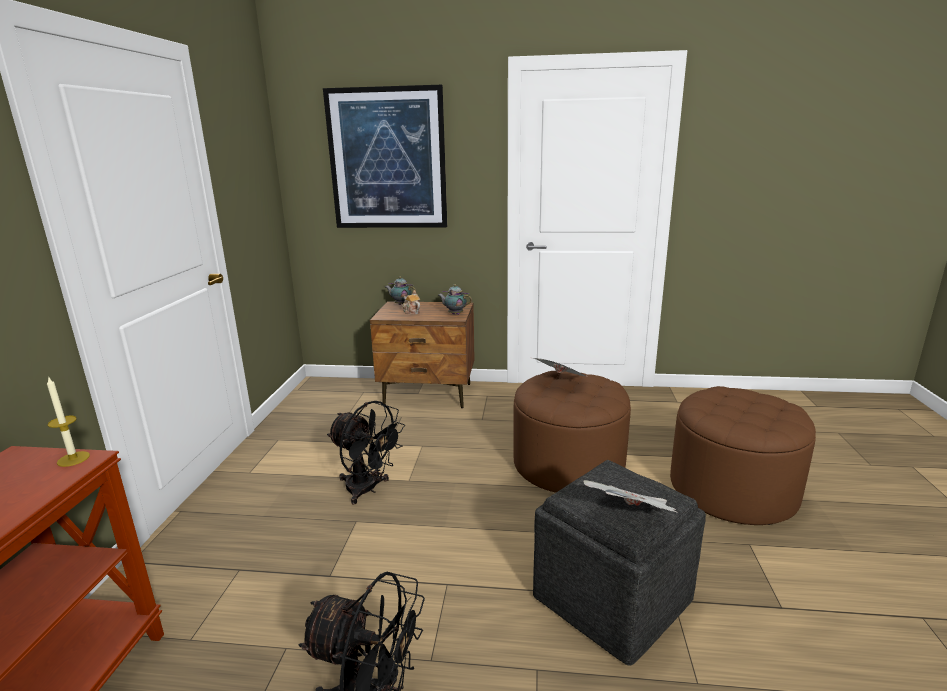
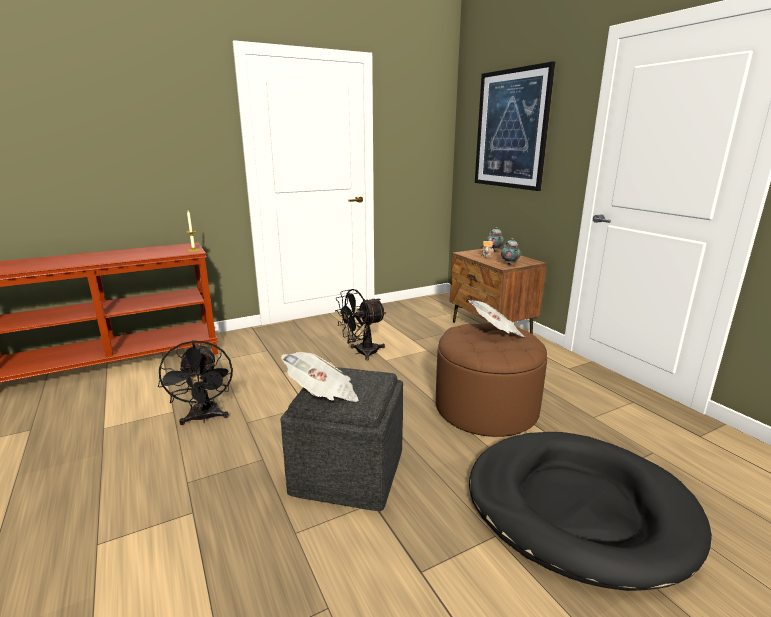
camera: 55 degrees right, 0 degrees up
(368, 490) = (361, 353): black fan -> black fan turned 60 degrees clockwise
(732, 489) = (577, 508): brown ottoman -> black dog bed

